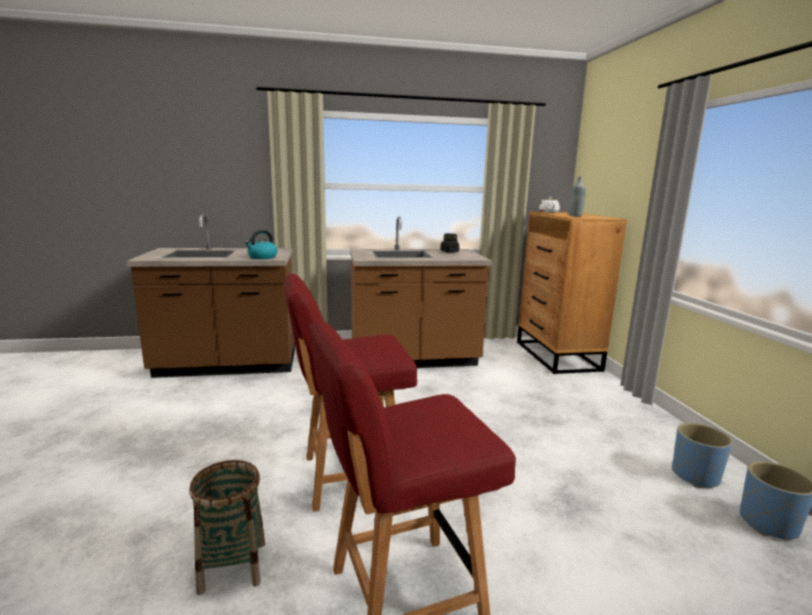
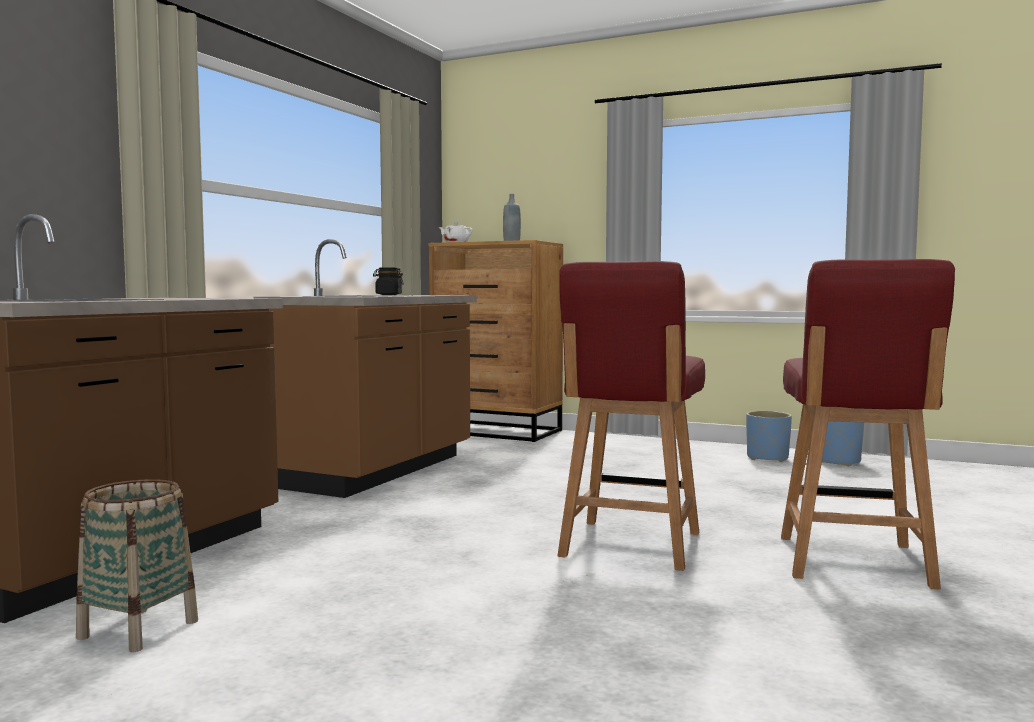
camera: 55 degrees left, 10 degrees down
(233, 566) = (753, 618): basket -> basket (139, 629)
(262, 257) = (224, 298): kettle -> none

